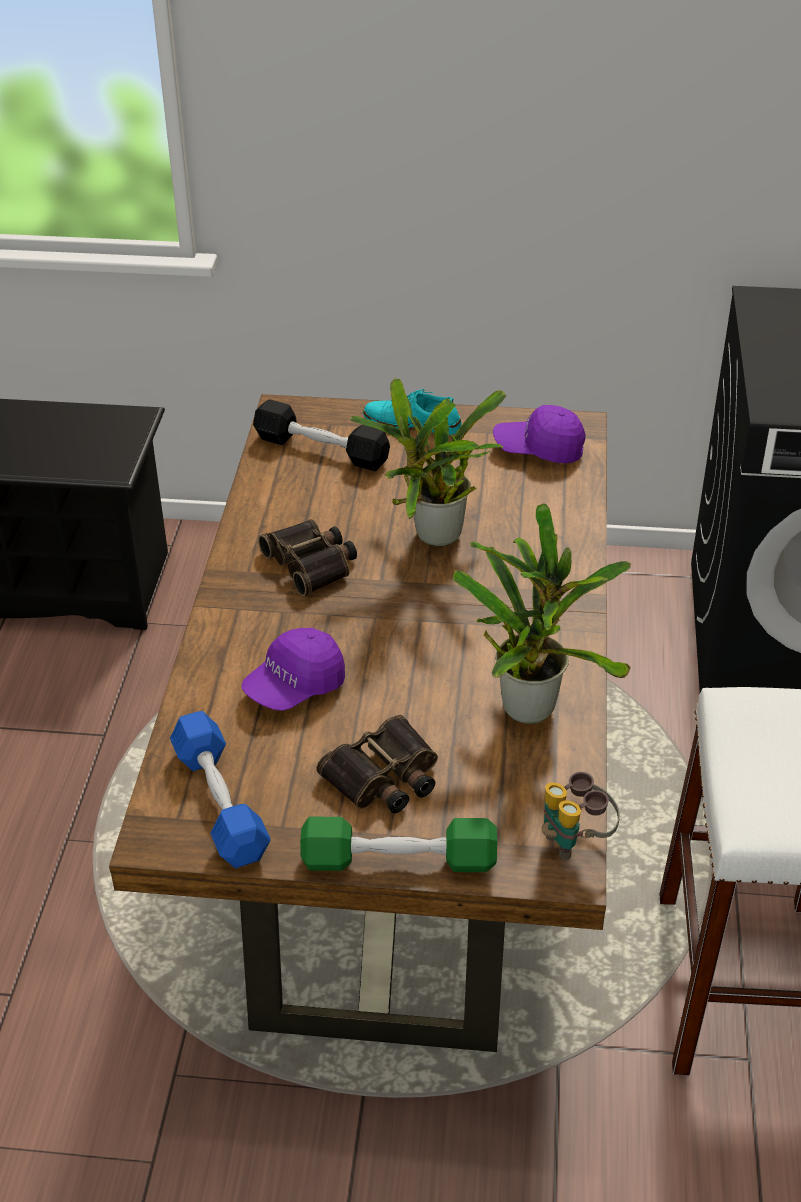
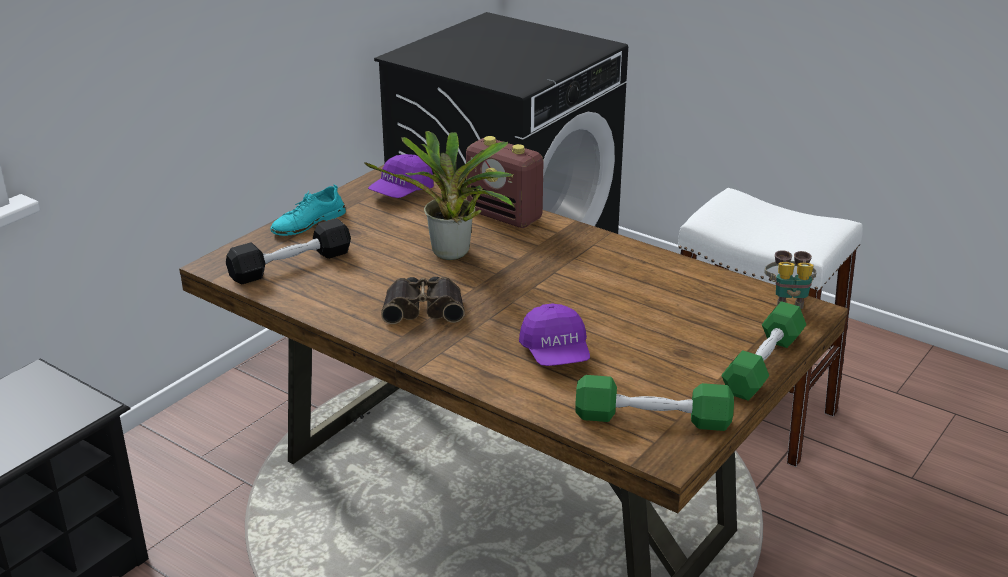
camera: 60 degrees left, 10 degrees down
(220, 803) = (652, 419): blue dumbbell -> green dumbbell
(384, 777) = (680, 346): binoculars -> none
(530, 703) = (654, 275): potted plant -> none
(559, 540) = (505, 216): none -> radio

